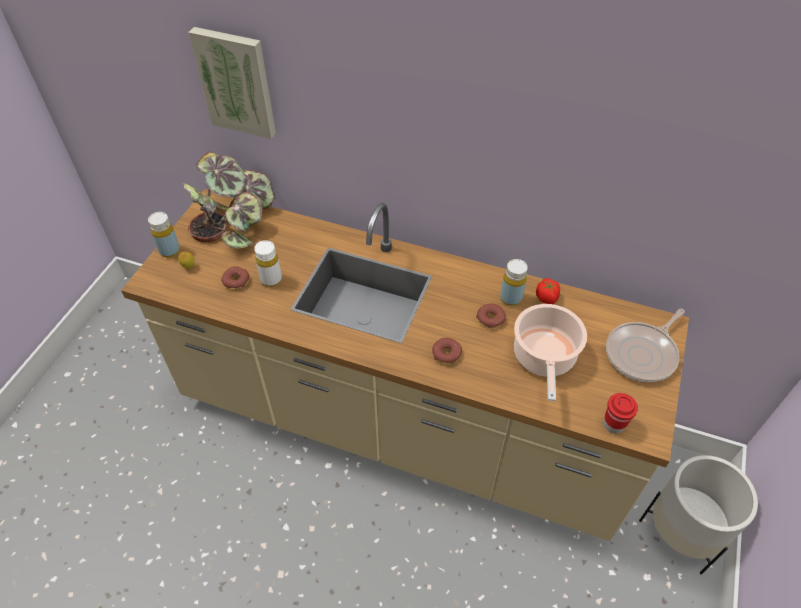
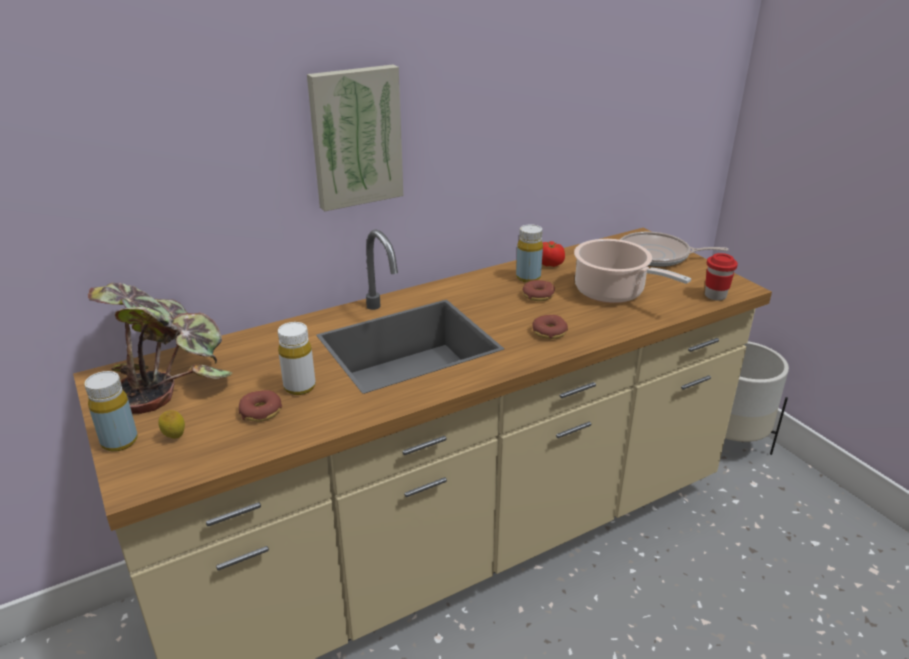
camera: 50 degrees left, 20 degrees down
(236, 82) = (124, 153): picture -> picture (355, 137)
(643, 353) = (657, 256): frying pan -> frying pan turned 105 degrees clockwise

